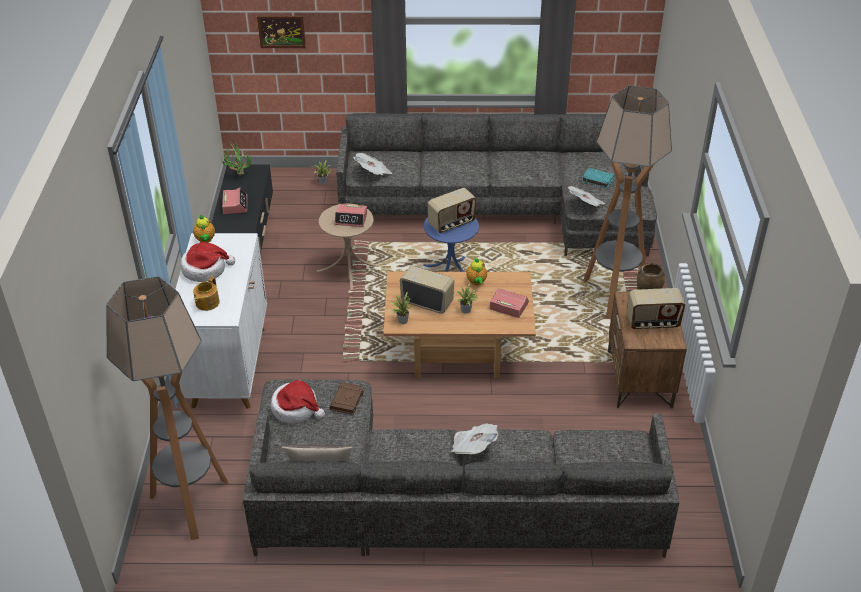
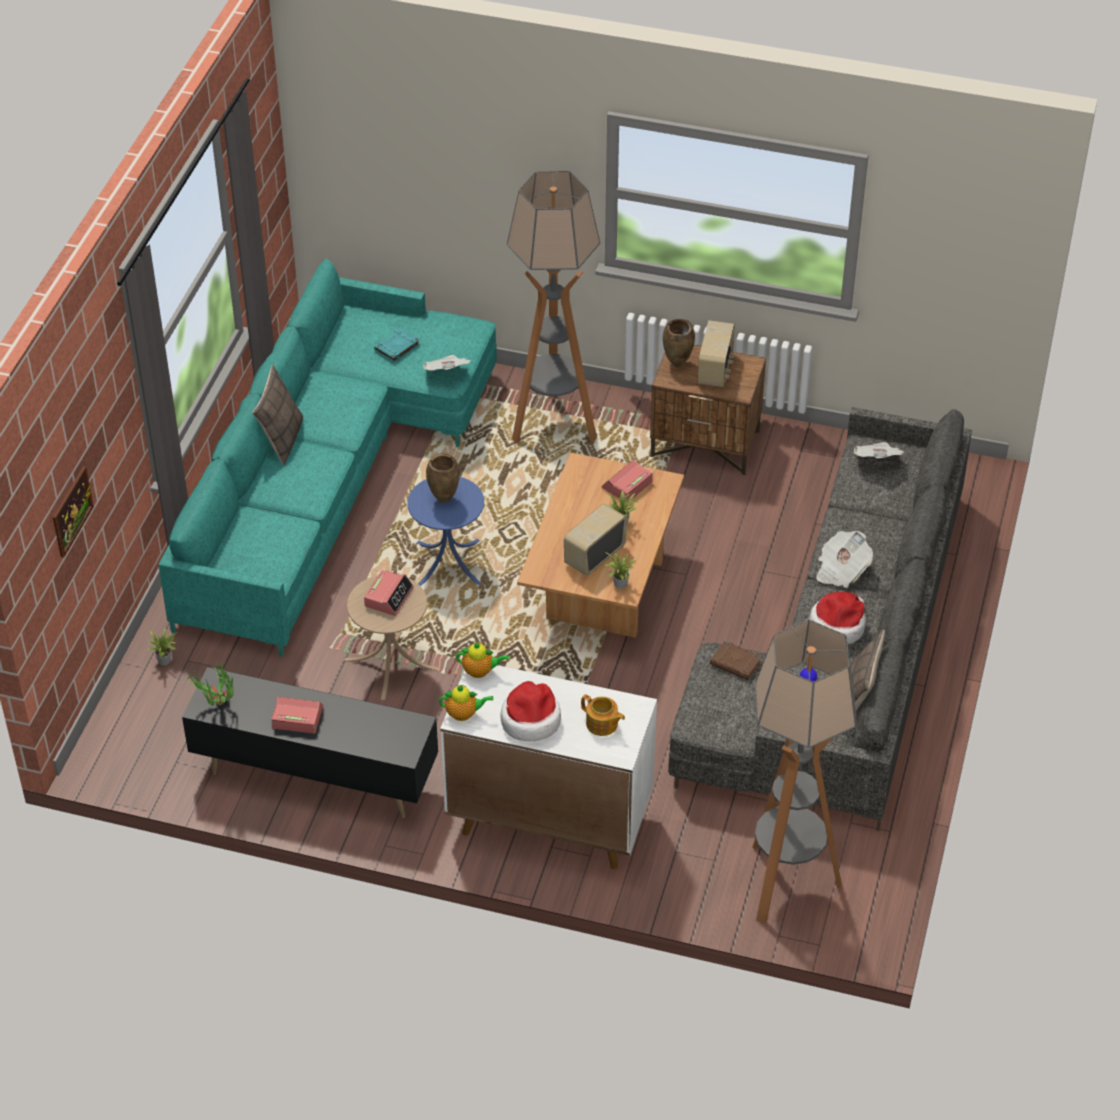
camera: 75 degrees left, 5 degrees up
(296, 408) = (736, 712): hat -> hat (838, 626)
(373, 173) = (276, 559): newspaper -> newspaper (877, 460)
(452, 223) = (443, 500): radio -> brown vase
(476, 282) = (571, 503): teapot -> teapot (480, 671)
(482, 153) = (281, 440): none -> pillow
(505, 207) = (328, 477): grey sofa -> turquoise sofa

